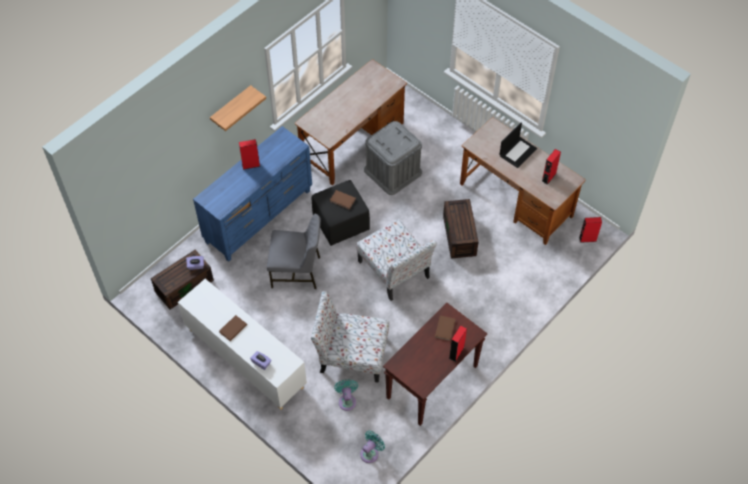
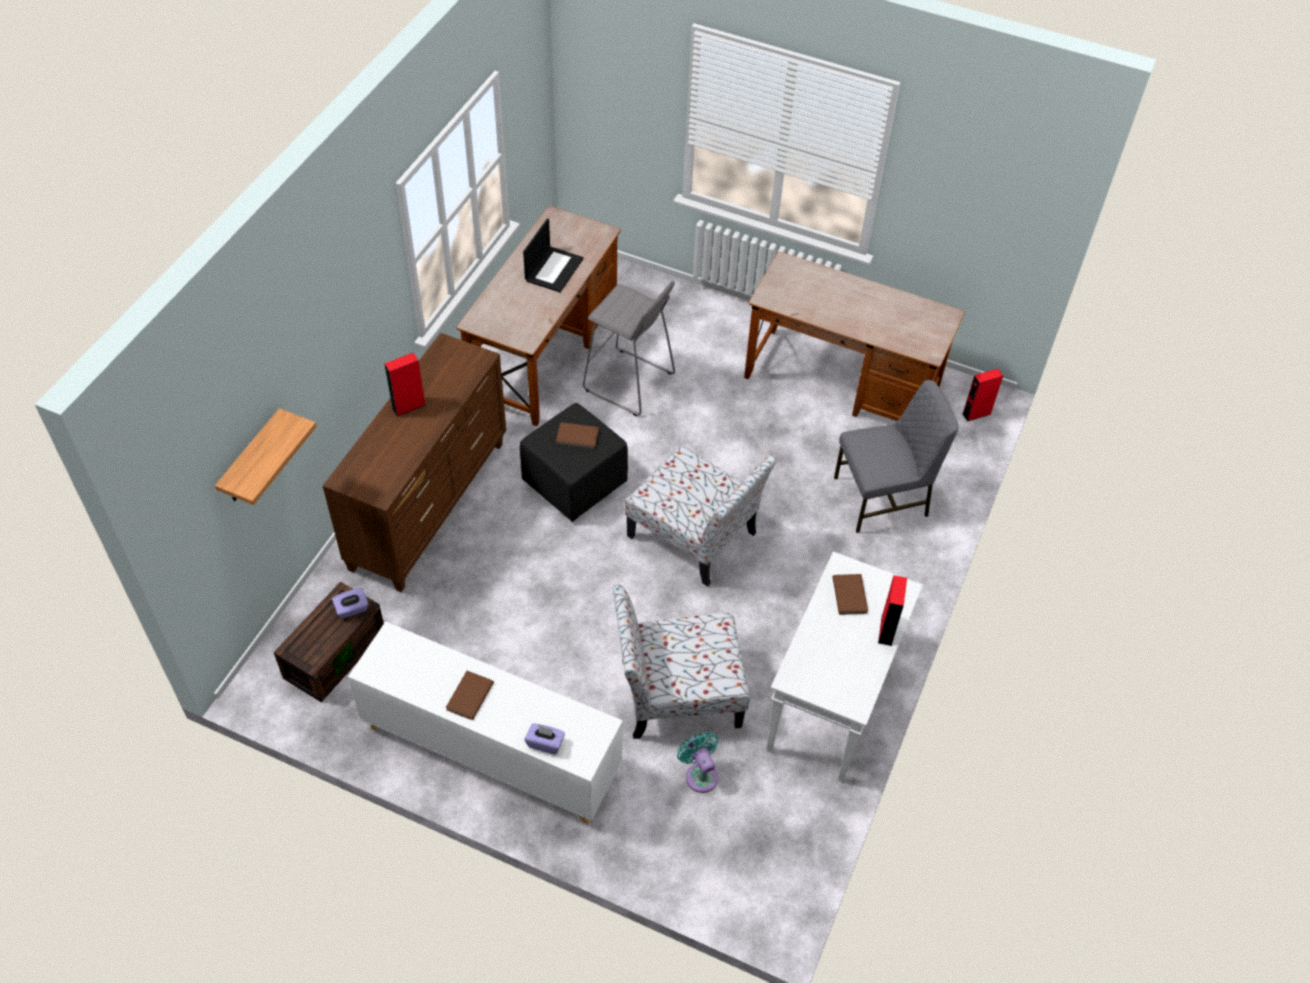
camera: 20 degrees left, 5 degrees down
(231, 108) = (357, 304): shelf -> shelf (251, 459)
(259, 216) = (430, 505): blue dresser -> brown dresser
(297, 271) = (529, 579): grey chair -> grey chair (883, 498)
(371, 453) = (778, 854): turquoise fan -> none
(393, 171) = (628, 382): grey storage box -> grey stool
(432, 383) = (832, 703): brown console table -> white console table
(460, 236) = (778, 456): brown storage box -> none
(518, 151) = (841, 293): laptop -> laptop (553, 269)
(548, 177) = (907, 320): red speaker -> none

